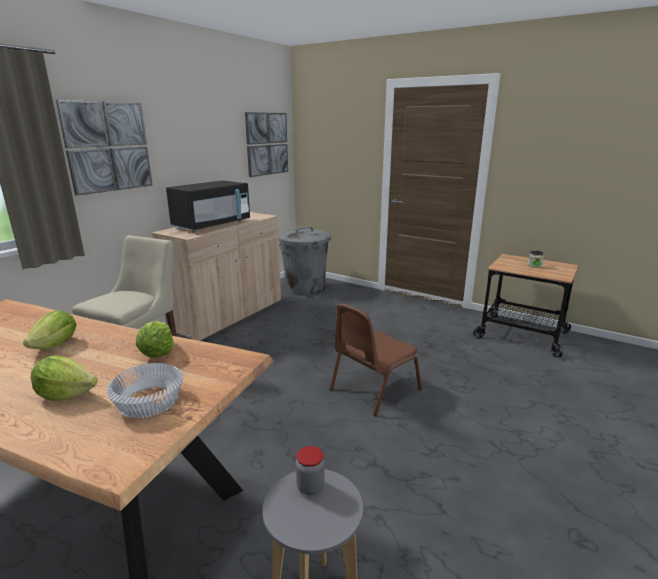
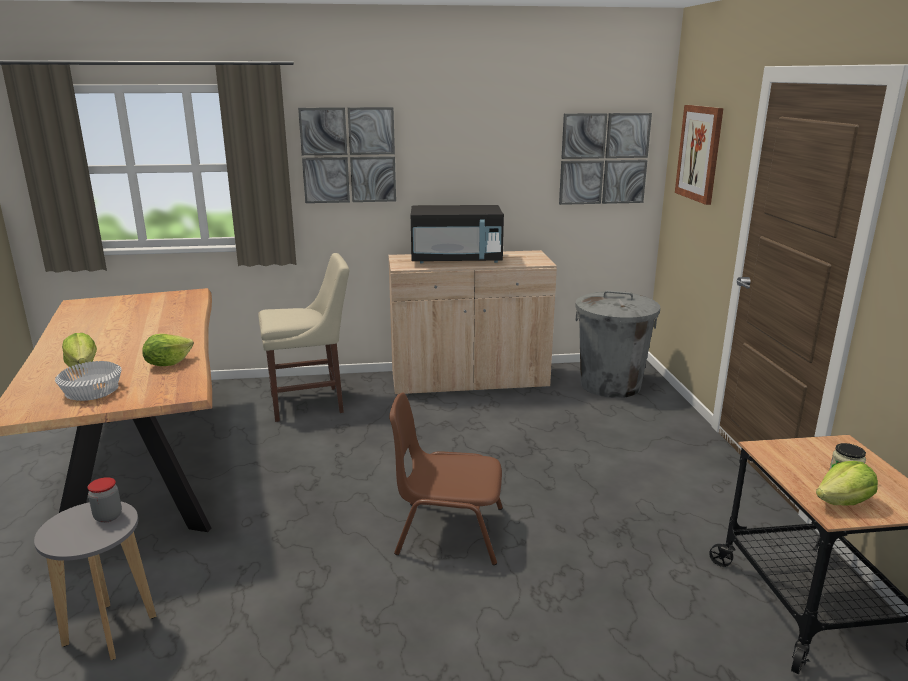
camera: 50 degrees right, 0 degrees up
(56, 345) = (149, 332): lettuce -> lettuce (843, 503)
(331, 135) = (699, 153): none -> picture

